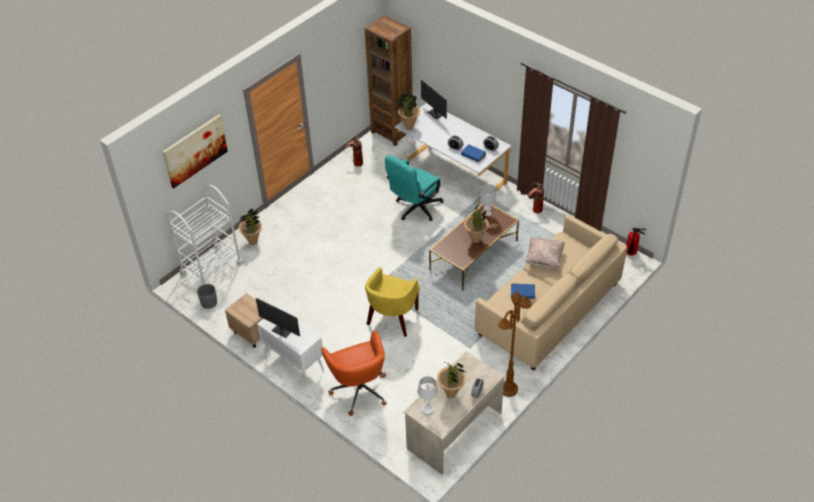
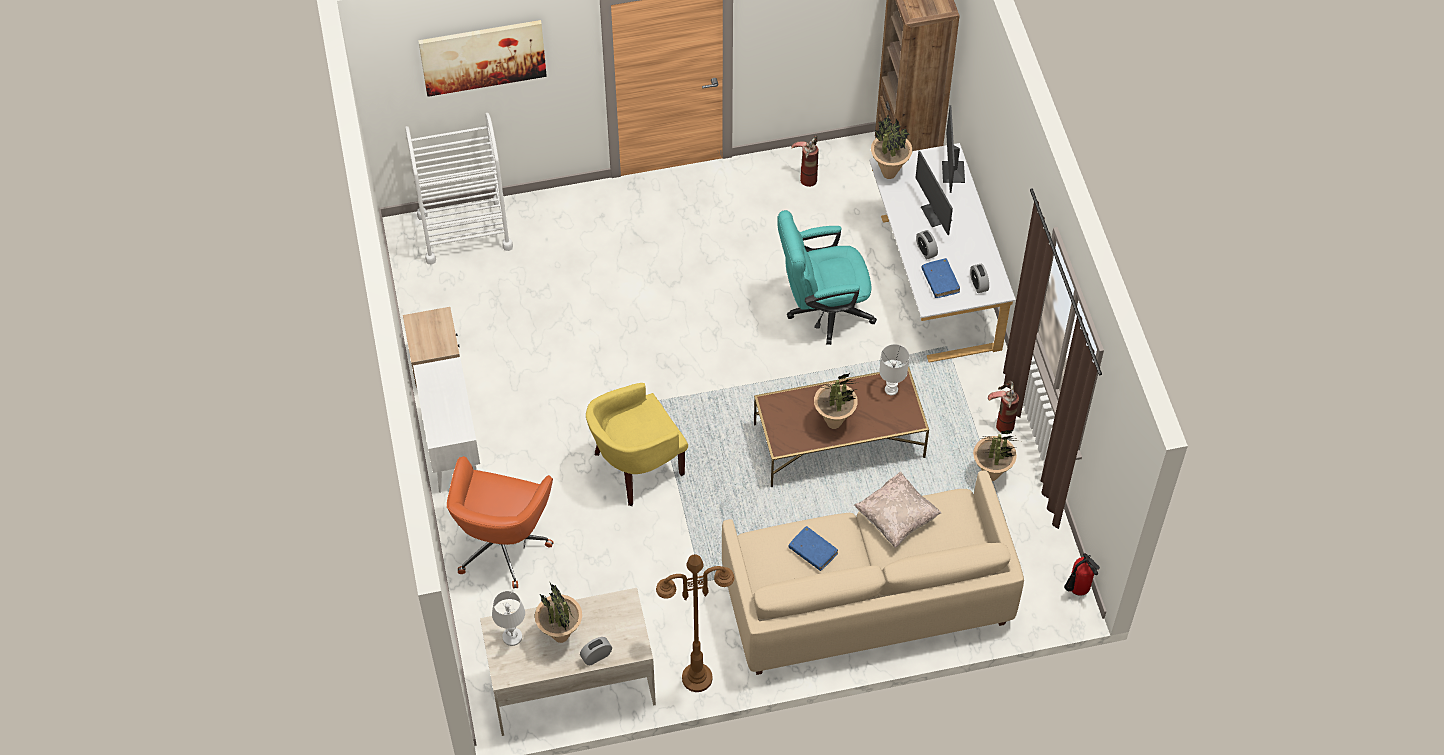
camera: 35 degrees right, 10 degrees up
(209, 303) = (419, 285): grey planter -> none
(253, 242) = (552, 224): potted plant -> potted plant (991, 475)
(282, 330) = (436, 396): monitor -> monitor (935, 214)

